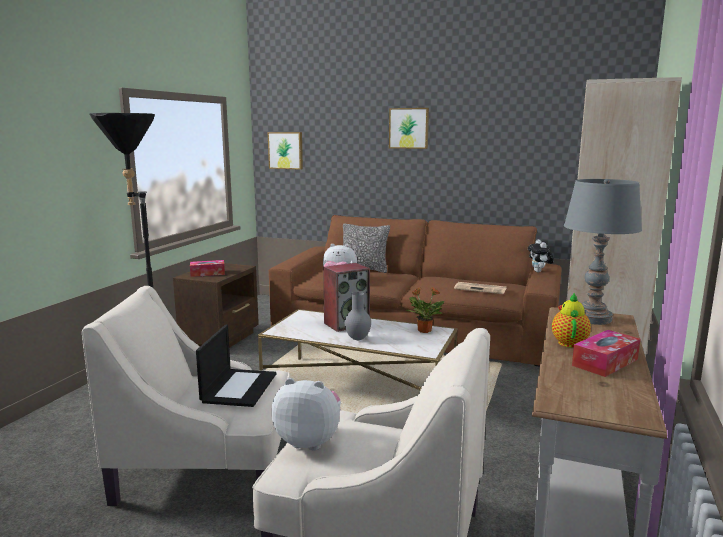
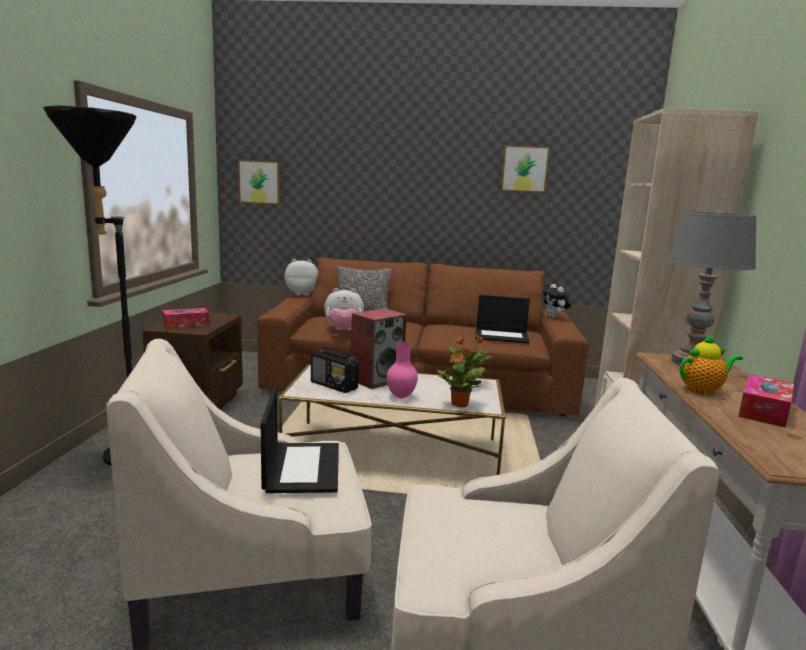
camera: 15 degrees left, 0 degrees up
(307, 327) = (334, 386): none -> radio
(309, 441) = (437, 532): plush toy -> plush toy (302, 294)
(357, 339) = (400, 396): grey vase -> pink vase
(403, 348) = (459, 404): none -> potted plant
(409, 128) = (407, 162): picture -> picture (524, 169)
(481, 289) = (502, 336): newspaper -> laptop
(569, 342) = (703, 390): teapot -> teapot turned 75 degrees clockwise

